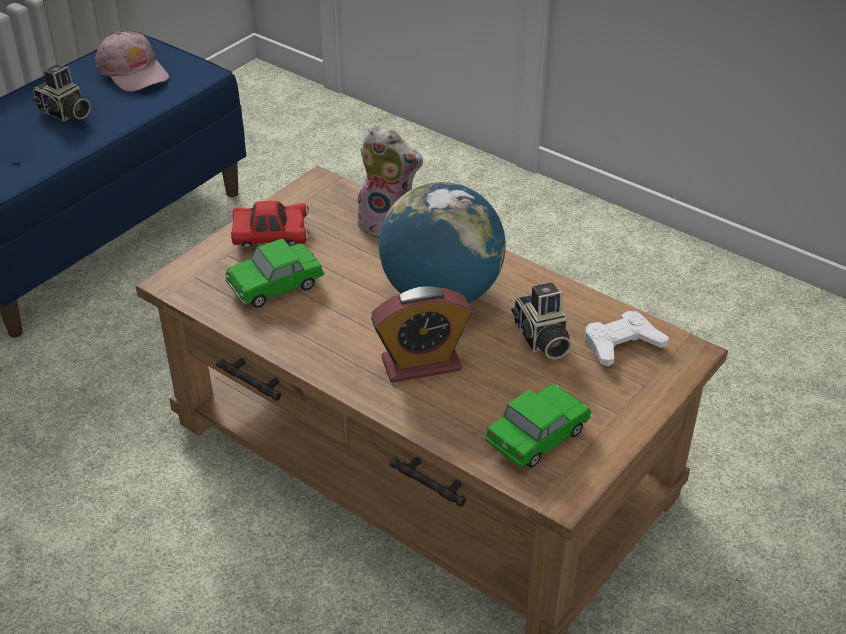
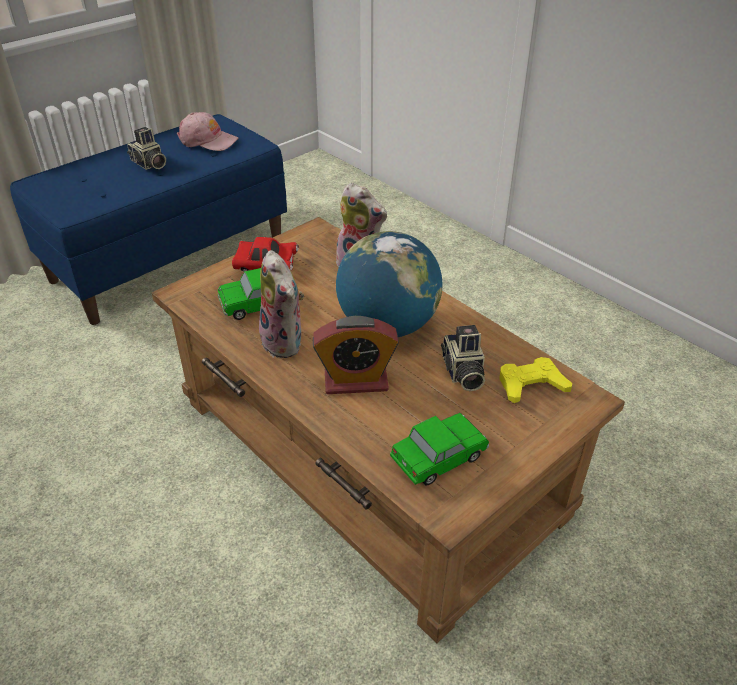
camera: 10 degrees right, 0 degrees up
(133, 72) = (207, 140): pink cap -> pink cap turned 45 degrees counterclockwise
(324, 328) = (286, 342): none -> plush toy
(622, 344) = (531, 385): white game controller -> yellow game controller

